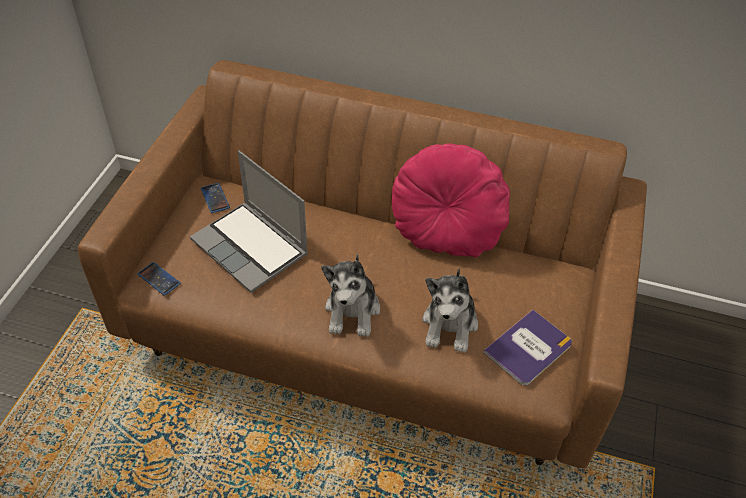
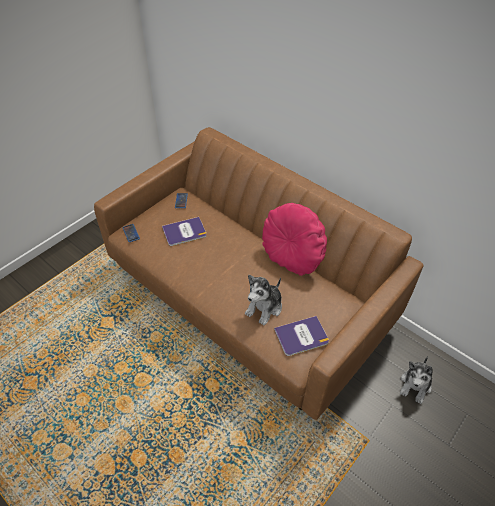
camera: 25 degrees right, 0 degrees up
(252, 248) = (184, 232): laptop -> book
(352, 310) = (217, 282): plush toy -> plush toy (415, 385)

